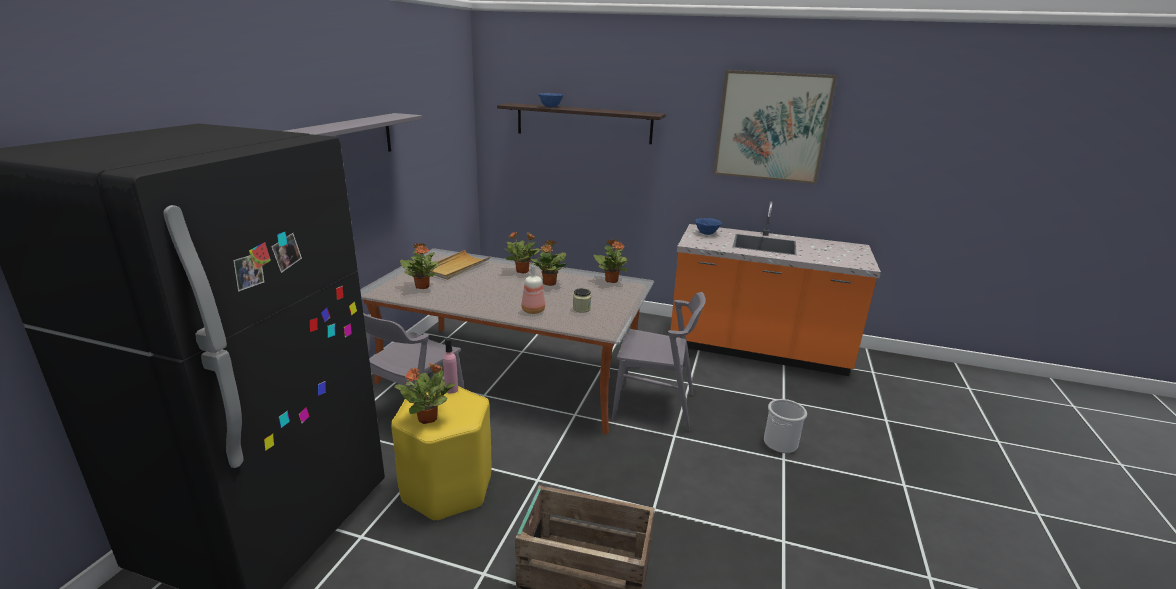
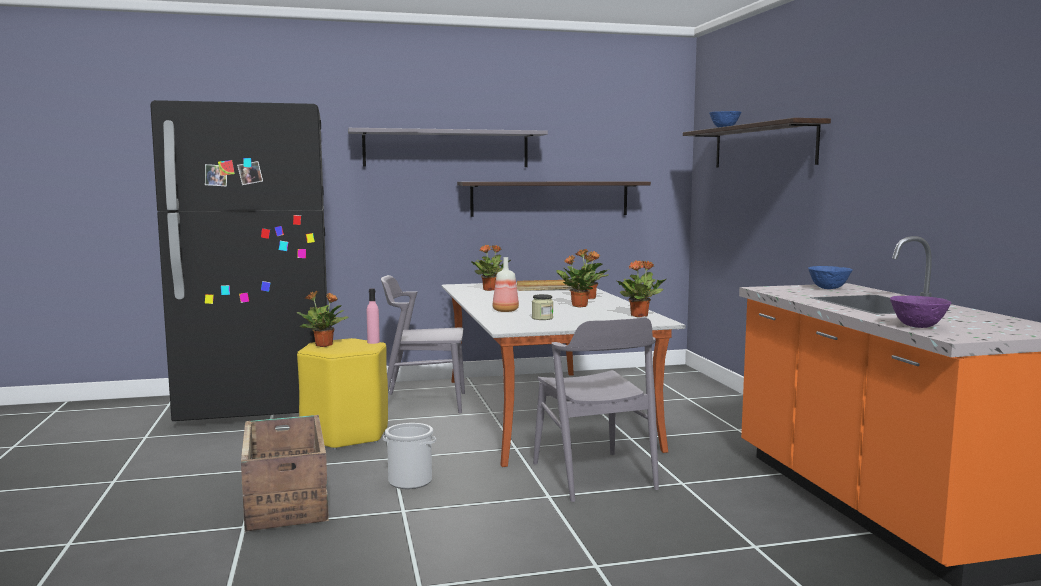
camera: 60 degrees right, 15 degrees down
(407, 178) = (550, 198): none -> shelf
(771, 127) = (945, 115): picture -> none
(780, 443) = (631, 558): bucket -> bucket (409, 481)
(837, 261) = (918, 327): none -> purple bowl

